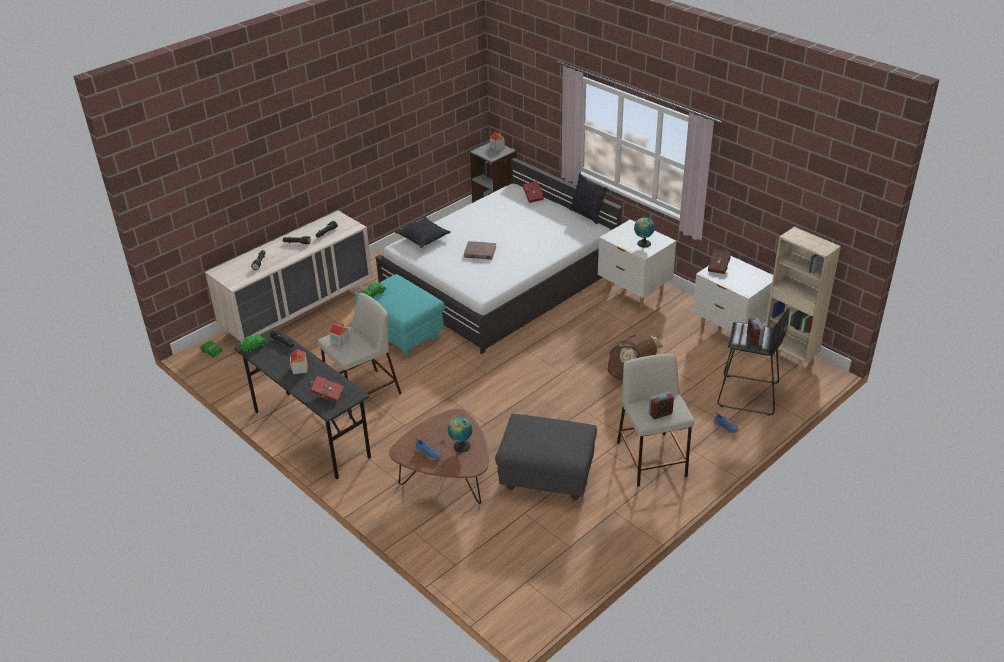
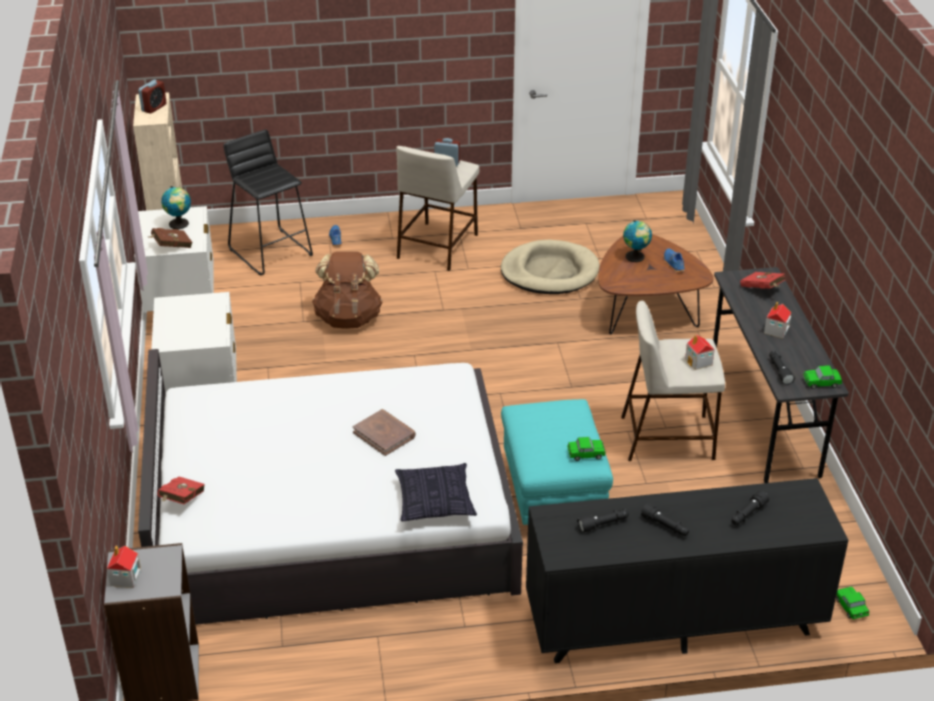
camera: 145 degrees left, 0 degrees up
(299, 310) = (673, 621): beige dresser -> black dresser
(547, 479) = (549, 272): grey ottoman -> beige dog bed
(587, 215) = (161, 425): pillow -> none
(643, 243) = (196, 311): globe -> globe (179, 224)
(753, 339) = (272, 173): alarm clock -> alarm clock (154, 108)

